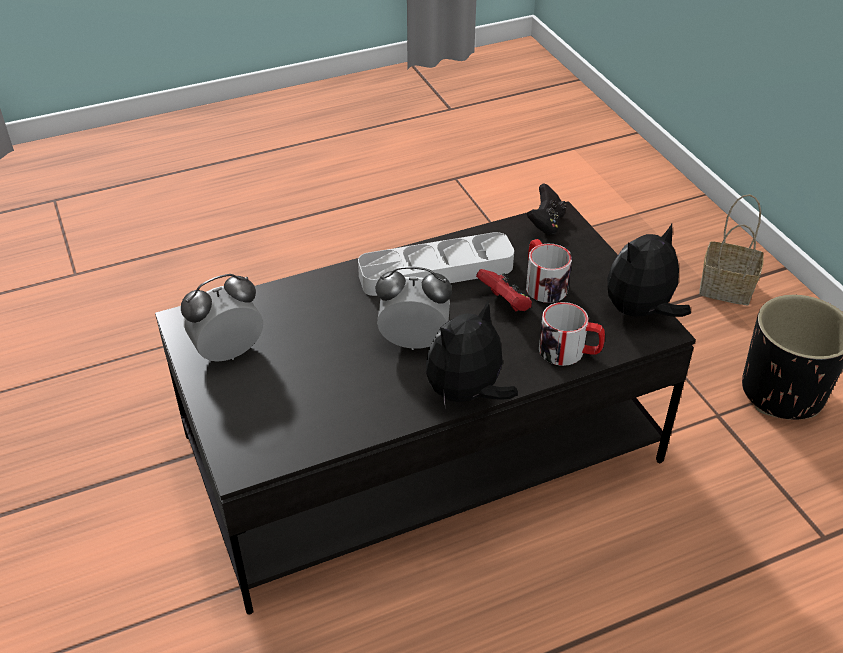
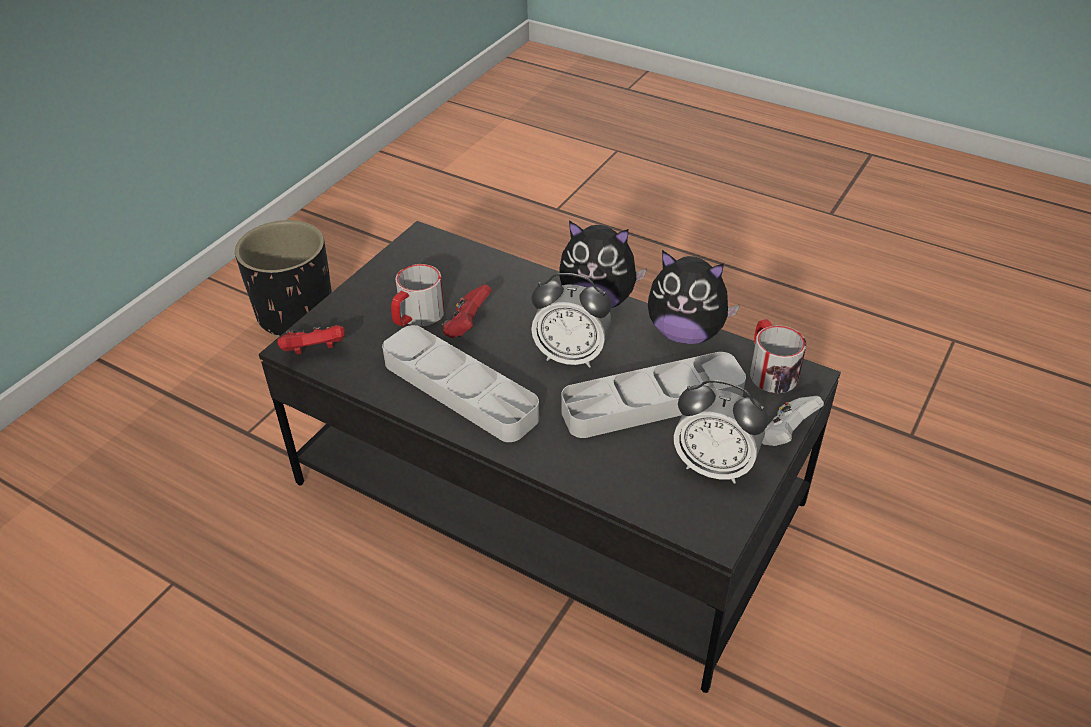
camera: 125 degrees left, 0 degrees up
(207, 407) = (784, 435): none -> white game controller
(318, 357) = (652, 402): none -> grey tray
(414, 342) = (571, 355): alarm clock -> alarm clock turned 45 degrees counterclockwise
(546, 223) = (315, 352): black game controller -> red game controller
(570, 351) = (494, 270): mug -> mug (769, 369)
(640, 312) = (408, 253): plush toy -> plush toy (686, 333)
(724, 289) = (160, 387): basket -> none

